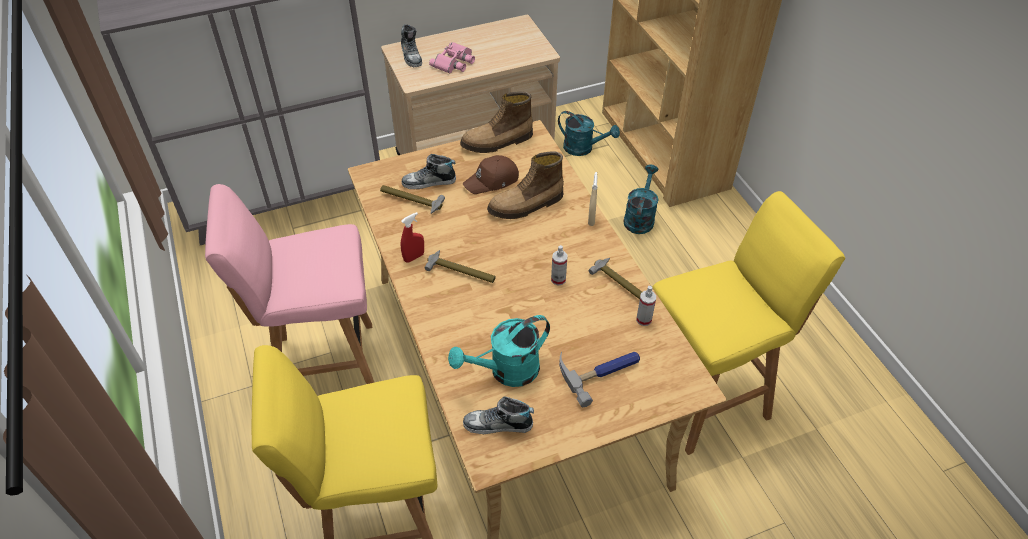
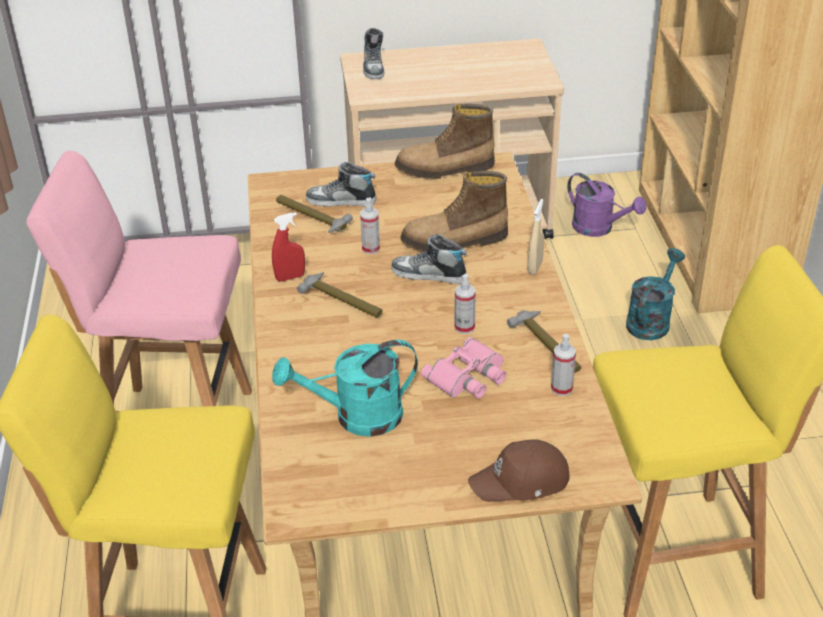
camera: 15 degrees right, 10 degrees down
(454, 62) = (425, 80): pink binoculars -> pink binoculars (468, 376)
(466, 221) = (370, 248): none -> spray bottle
(492, 181) = (421, 209): brown cap -> brown cap (521, 482)
(498, 425) = (322, 473): shoe -> shoe (428, 274)
(583, 148) = (599, 228): turquoise watering can -> purple watering can
(600, 371) = (480, 436): hammer -> none

